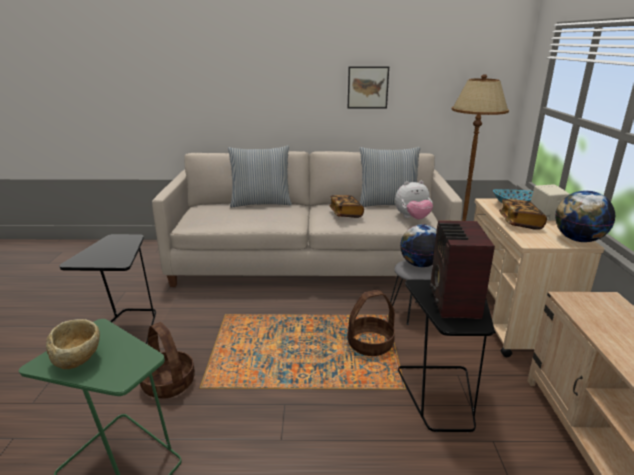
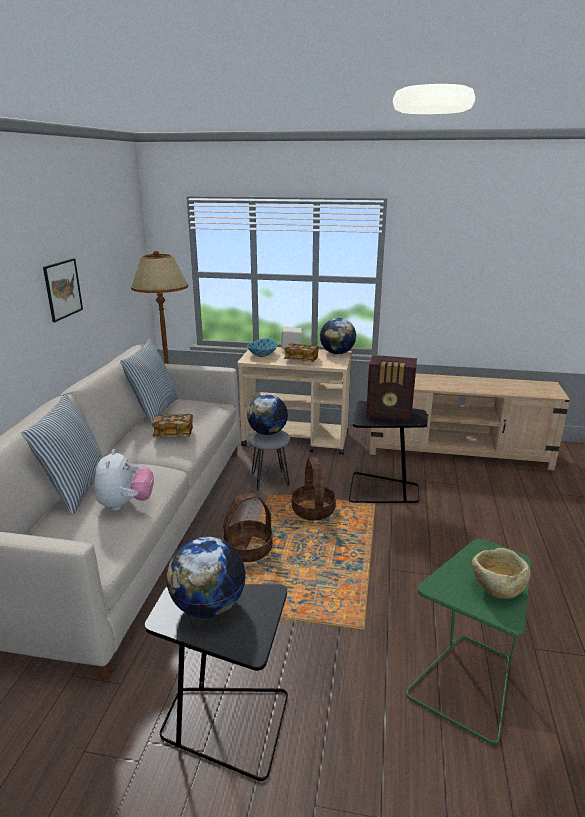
camera: 80 degrees left, 0 degrees up
(117, 246) = (208, 606): none -> globe
(169, 383) = (353, 657): basket -> basket (248, 549)
(412, 218) = (202, 407): plush toy -> plush toy (125, 504)

